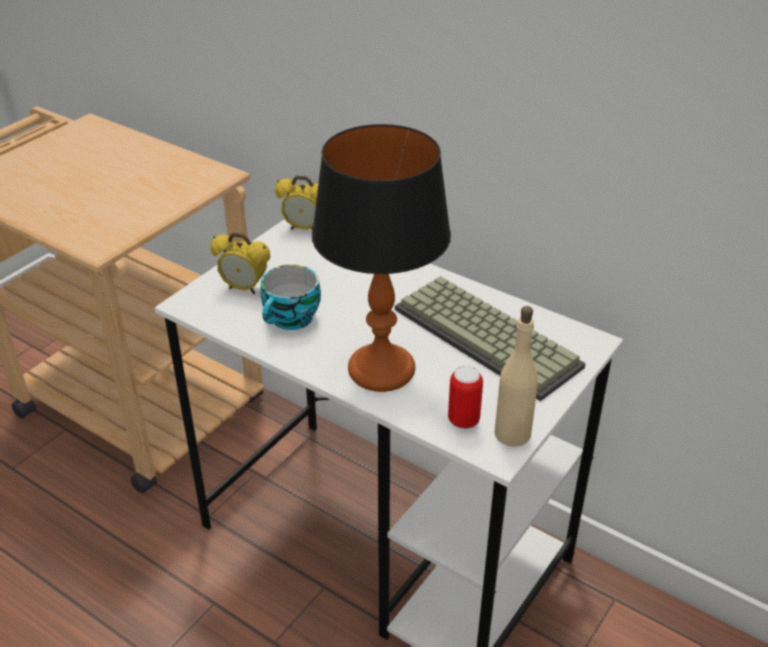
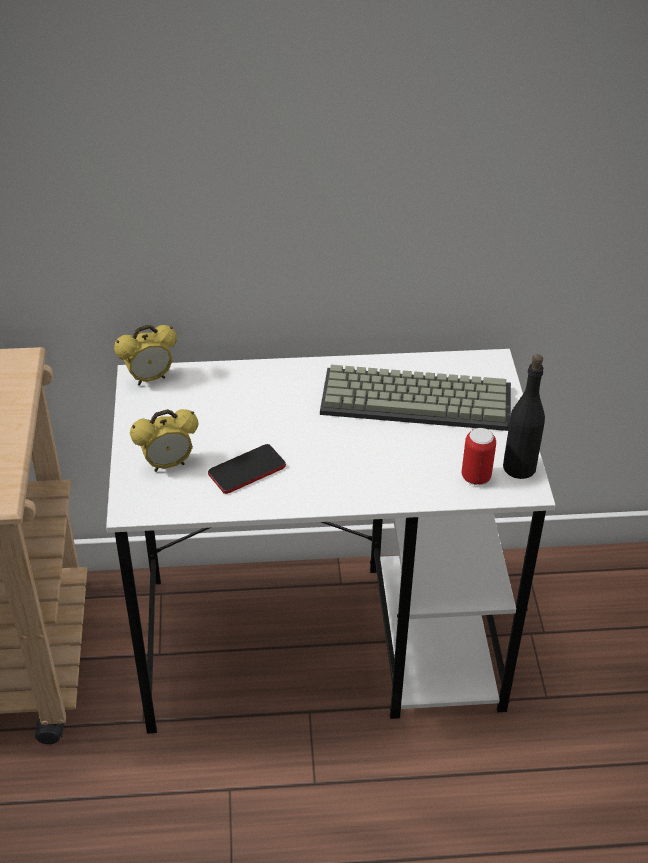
camera: 40 degrees left, 5 degrees up
(291, 320) = (247, 470): cup -> phone
(382, 370) = (372, 471): table lamp -> none
(512, 433) = (518, 467): beige bottle -> black bottle

